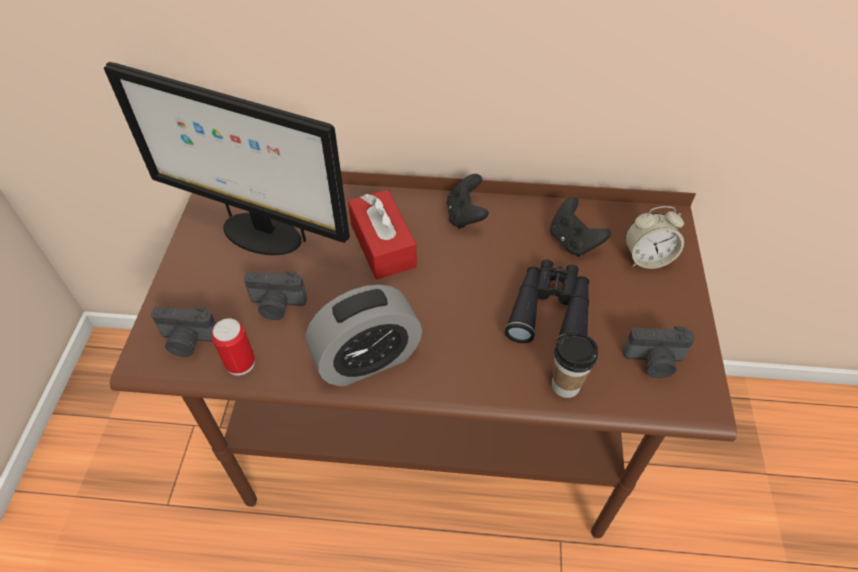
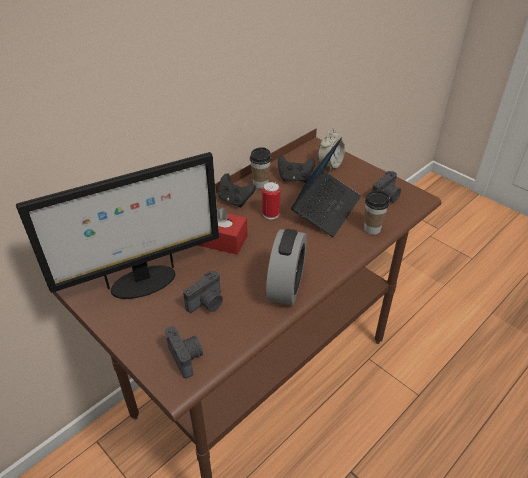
camera: 50 degrees left, 10 degrees down
(188, 341) = (186, 357): camera -> camera turned 75 degrees counterclockwise
(240, 363) = (230, 340): can -> can (271, 214)
(522, 218) = (260, 184): none -> cup
(550, 310) = (326, 209): black binoculars -> laptop

